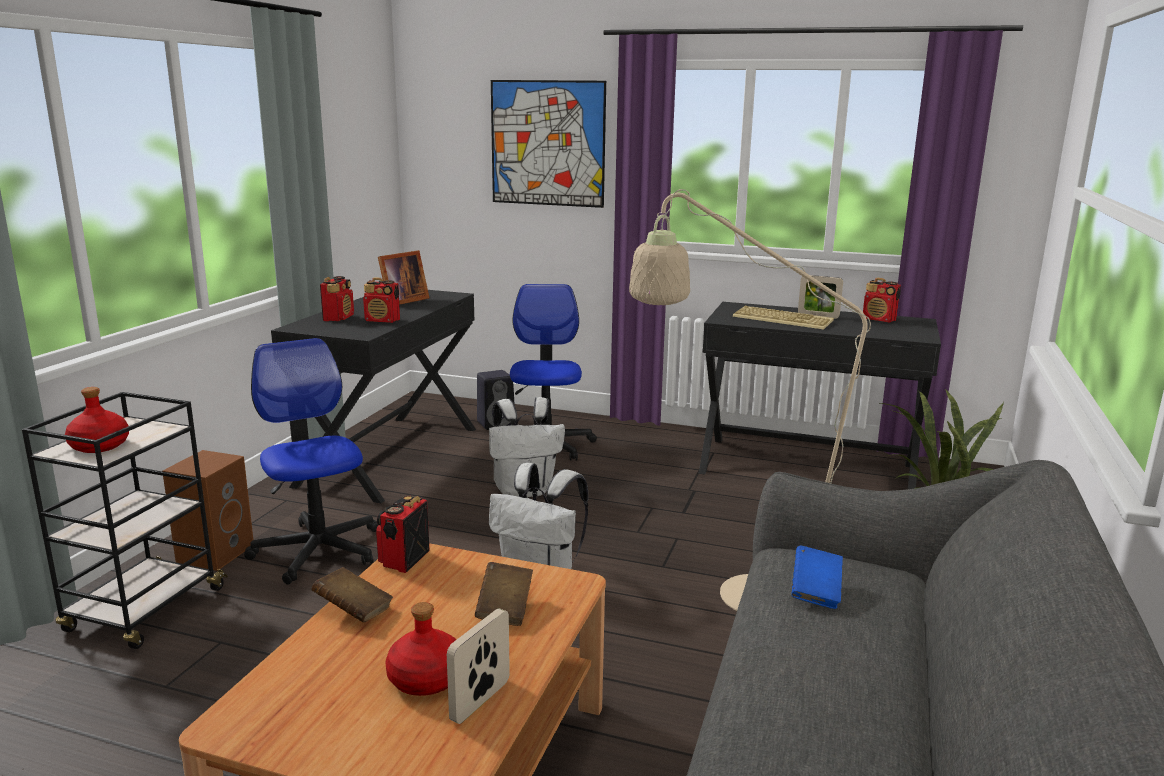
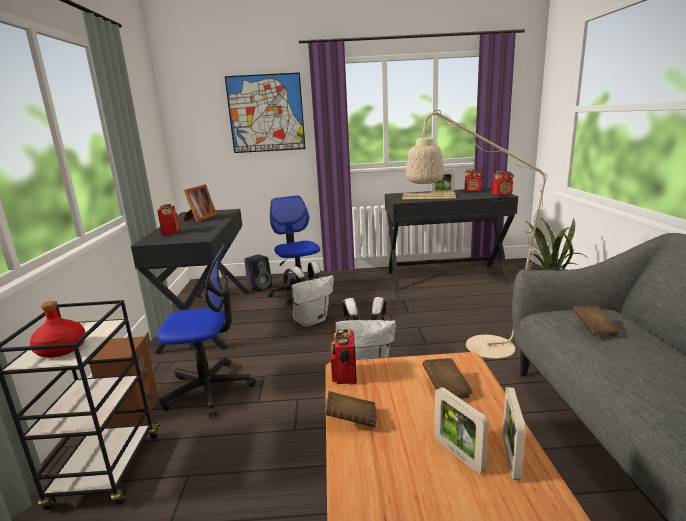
camera: 20 degrees left, 0 degrees up
(318, 550) = (209, 389): office chair -> office chair turned 135 degrees clockwise
(383, 321) = (204, 229): radio -> radio (502, 194)
(426, 679) = (458, 454): red bottle -> picture frame
(815, 592) = (594, 330): blue book -> brown book

